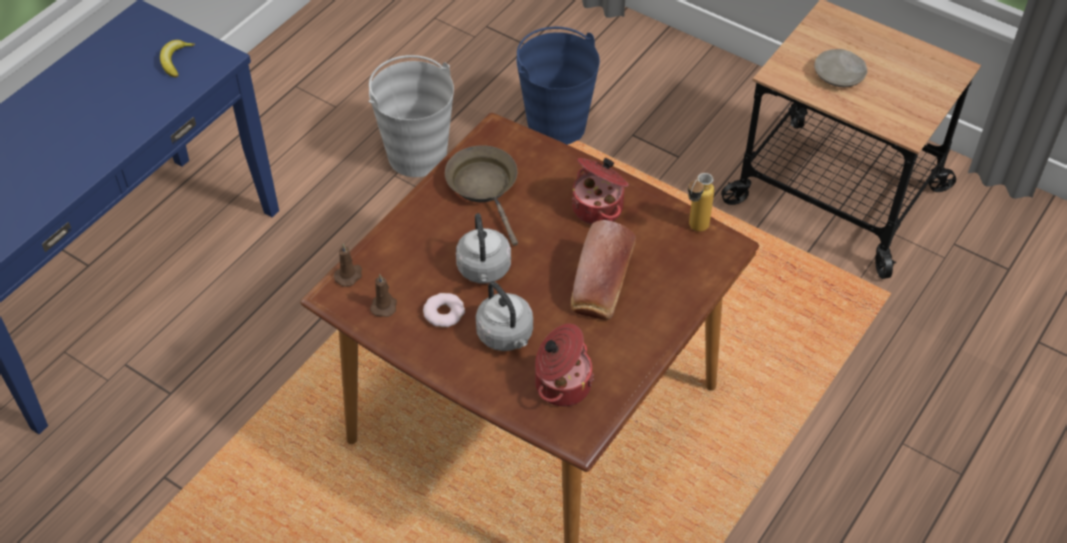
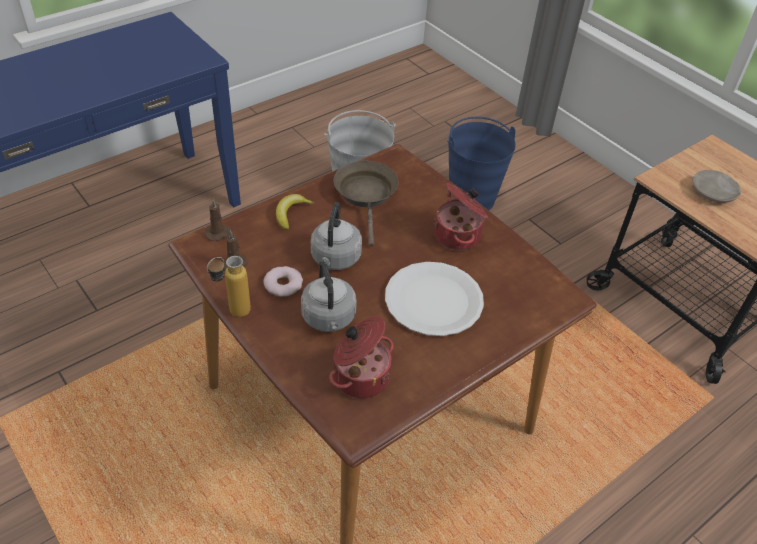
camera: 15 degrees right, 5 degrees down
(175, 61) = (172, 53): banana -> banana (291, 214)
(600, 287) = (433, 300): bread -> white plate
(694, 230) = (539, 276): bottle -> bottle (232, 314)

